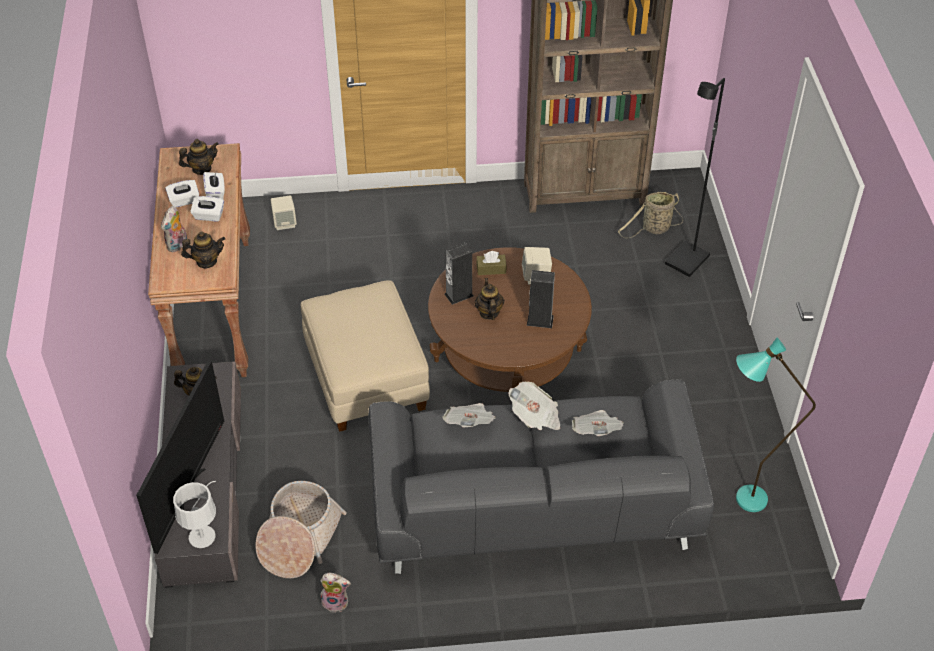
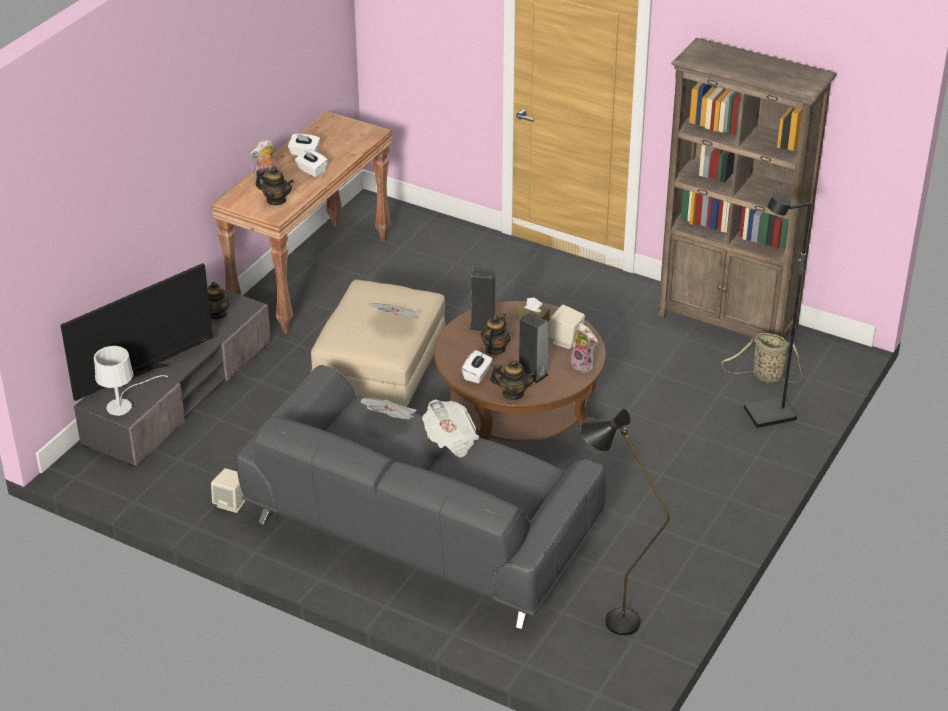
camera: 35 degrees right, 10 degrees down
(201, 169) = (342, 137): teapot -> teapot (513, 393)
(215, 192) = (334, 157): white tissue box -> white tissue box (477, 375)
(285, 223) = (431, 238): beige speaker -> beige speaker (231, 503)
(299, 539) = (211, 462): basket -> none
(336, 602) = (194, 518): plush toy -> plush toy (584, 365)
(596, 432) = (490, 473): newspaper -> newspaper (397, 321)
(740, 501) = (610, 618): turquoise floor lamp -> black floor lamp

